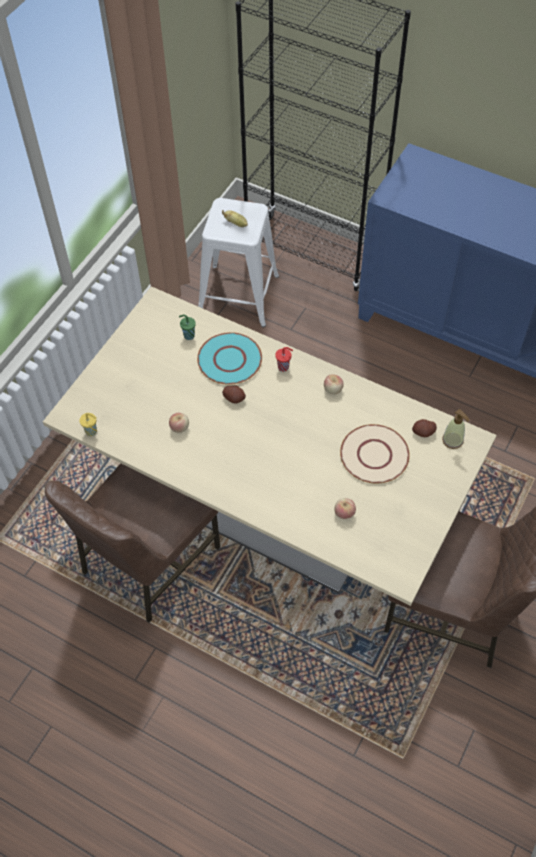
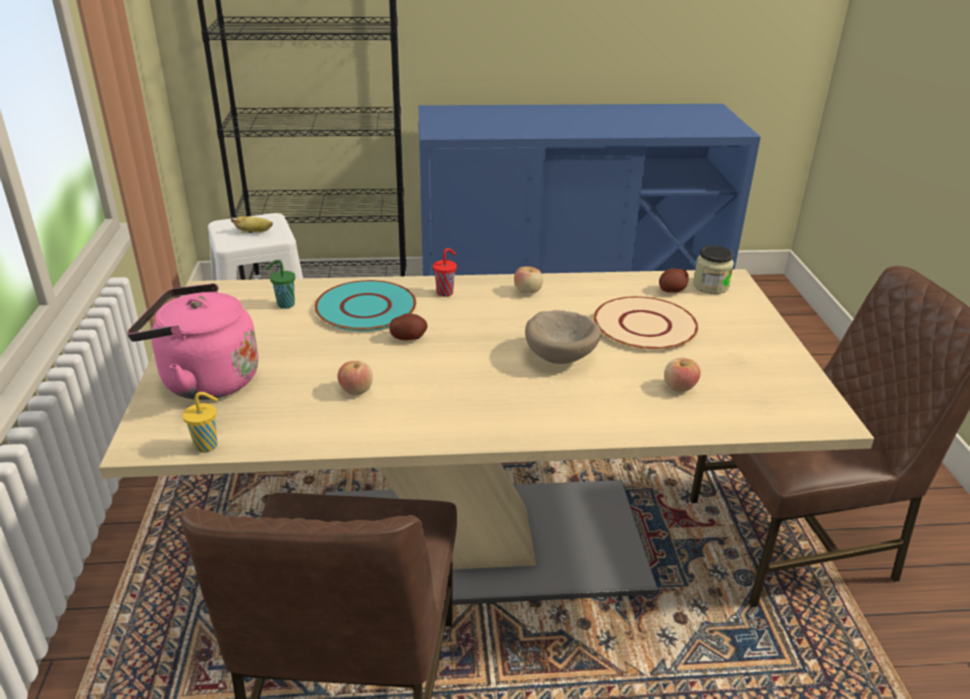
camera: 35 degrees left, 25 degrees down
(114, 382) = (204, 380): none -> pink kettle
(303, 456) = (562, 356): none -> beige bowl
(453, 440) = (710, 286): soap dispenser -> jar

